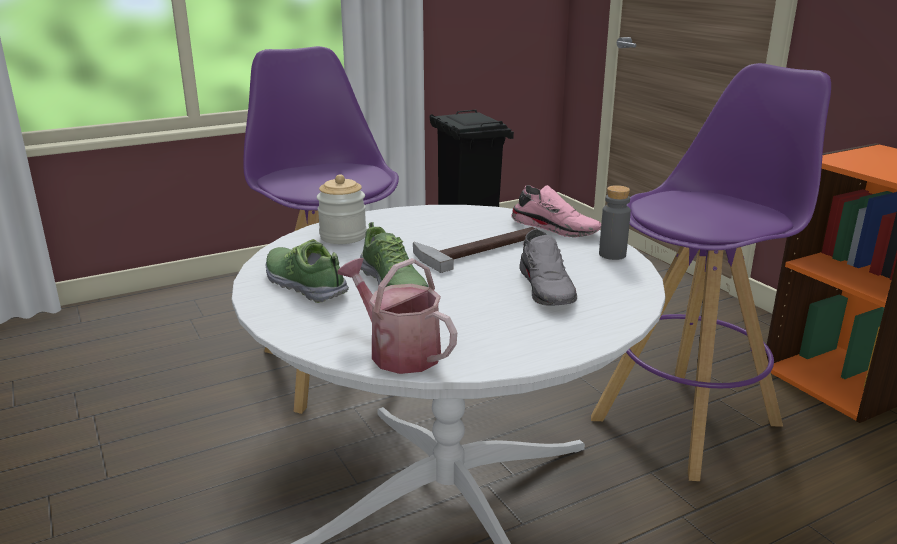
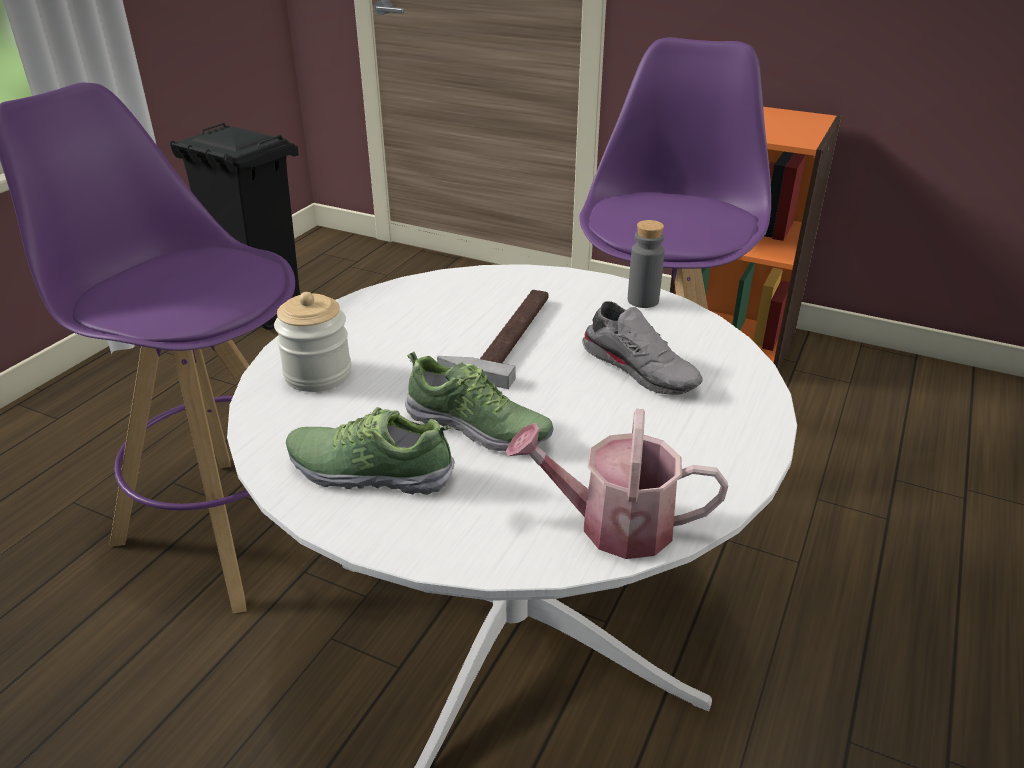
camera: 35 degrees left, 10 degrees up
(556, 228) = (545, 281): pink shoe -> none

